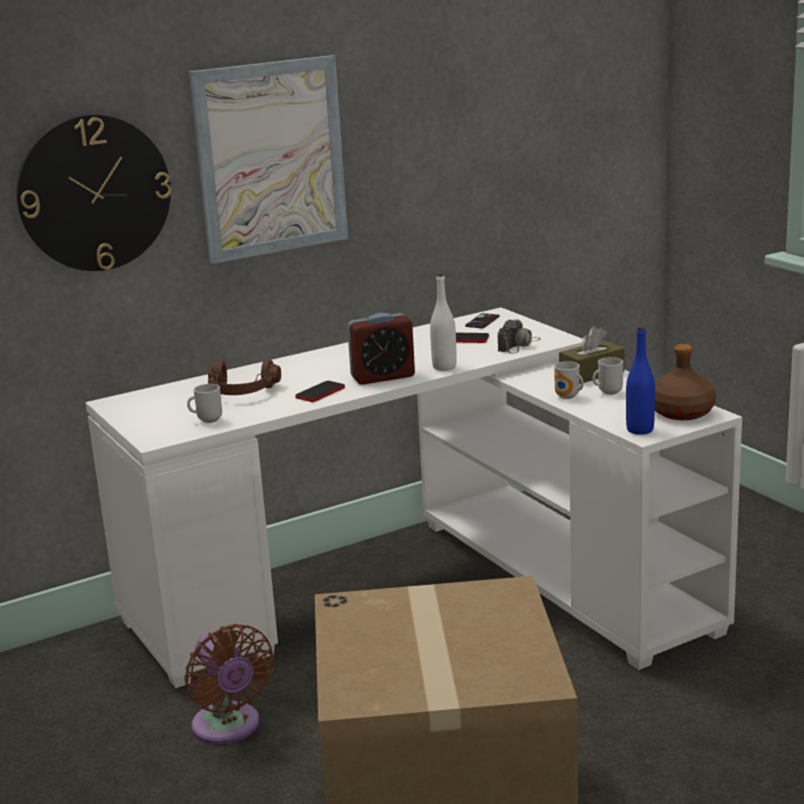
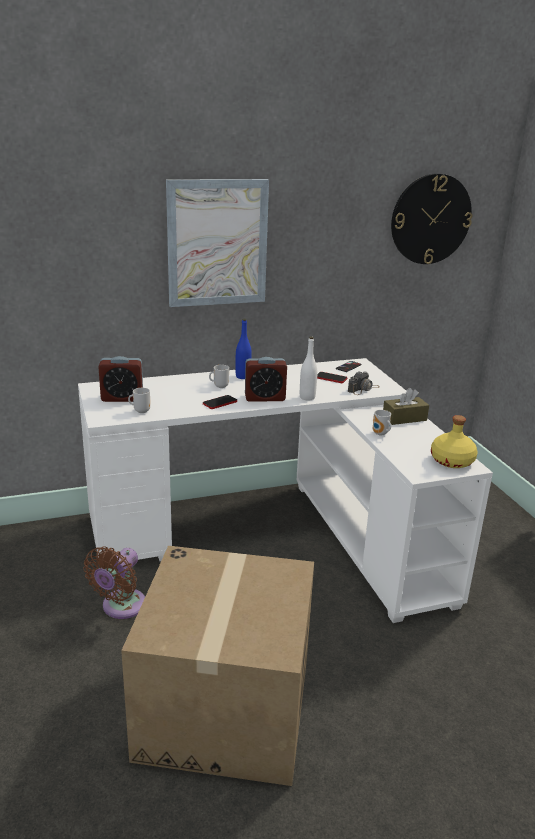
camera: 10 degrees right, 5 degrees up
(94, 193) = (95, 252): wall clock -> wall clock (430, 219)
(168, 409) = (122, 398): none -> alarm clock
(228, 728) = (121, 607): brown fan -> brown fan turned 45 degrees clockwise
(242, 393) = (172, 394): brown headphones -> none
(608, 392) = (409, 435): mug -> mug (220, 386)
(640, 430) = (417, 470): blue bottle -> blue bottle (243, 376)
(681, 412) = (452, 461): brown bottle -> yellow bottle

